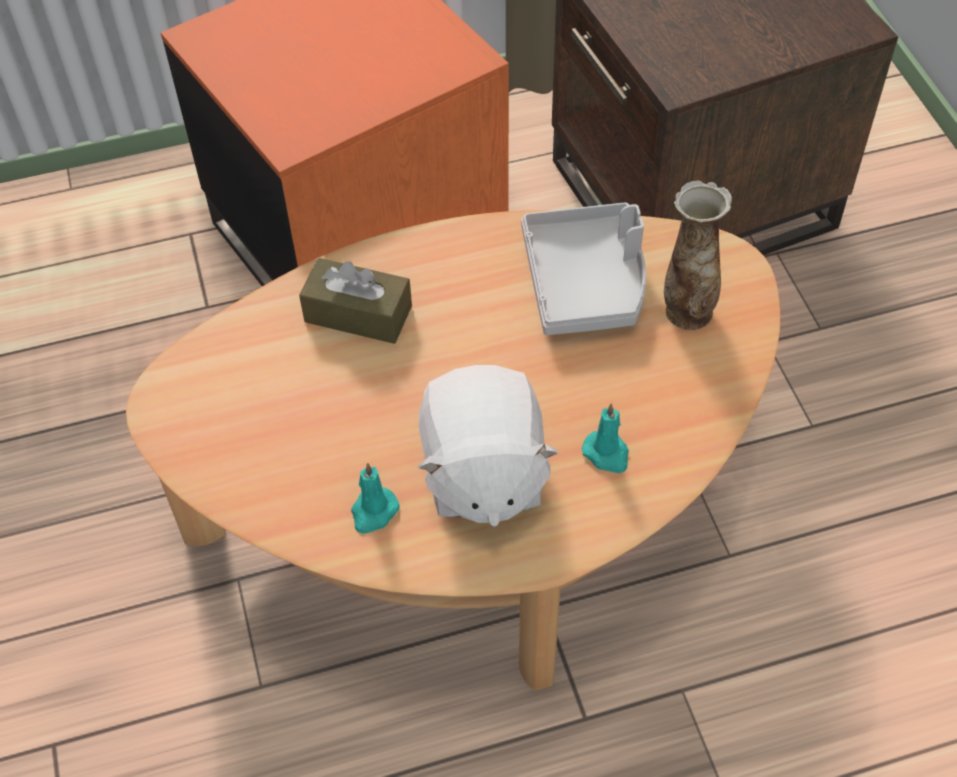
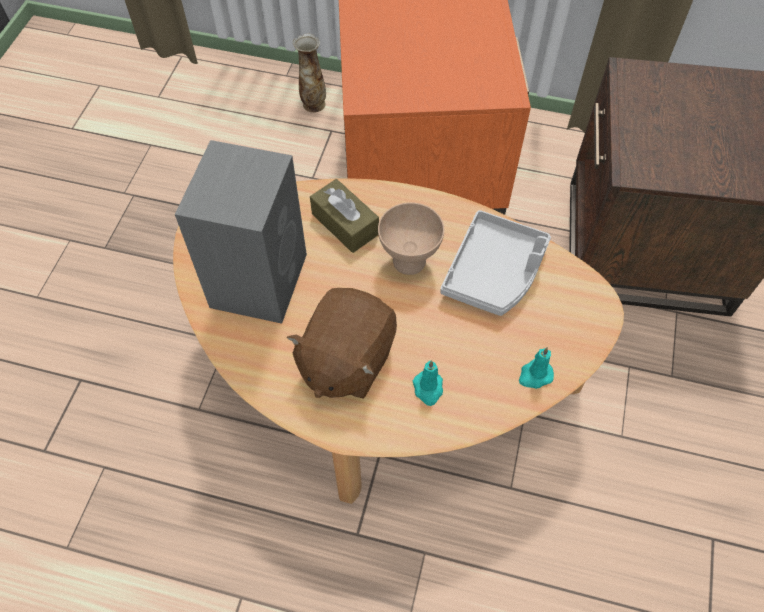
camera: 30 degrees right, 5 degrees up
(295, 434) = (260, 278): none -> grey speaker
(373, 512) = (269, 349): turquoise candle -> turquoise candle (535, 375)
(475, 320) = (409, 262): none -> beige bowl
(482, 474) = (346, 360): white plush toy -> brown plush toy
(687, 311) = (545, 324): vase -> vase (313, 104)

